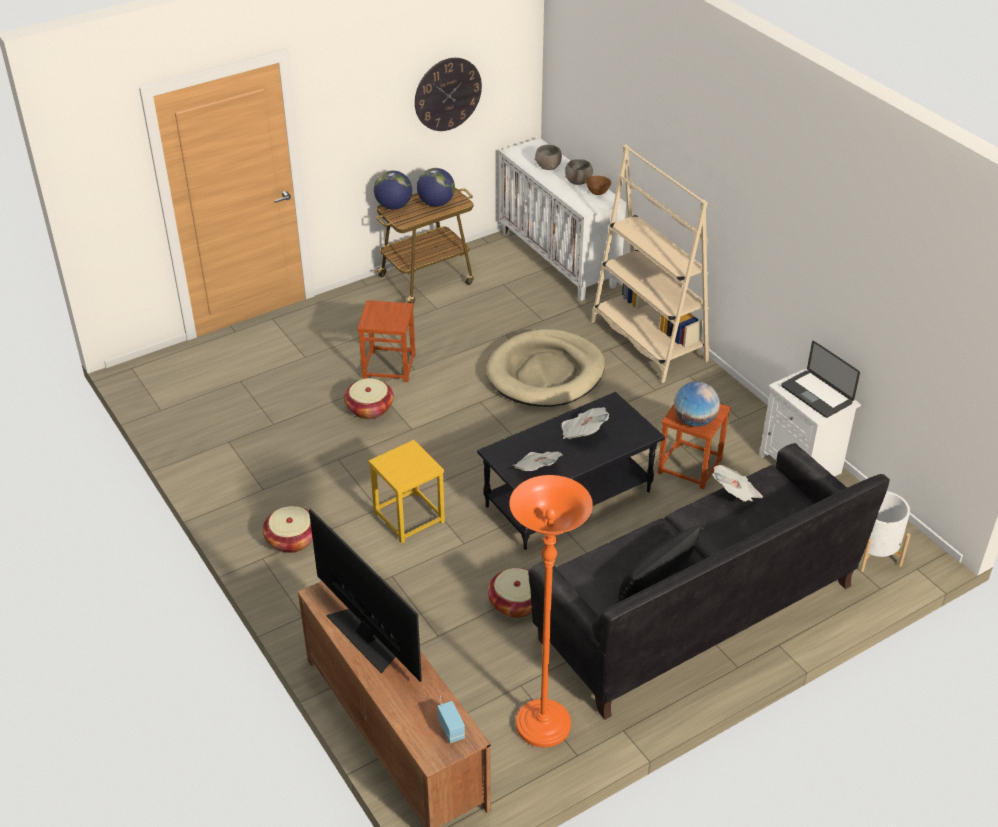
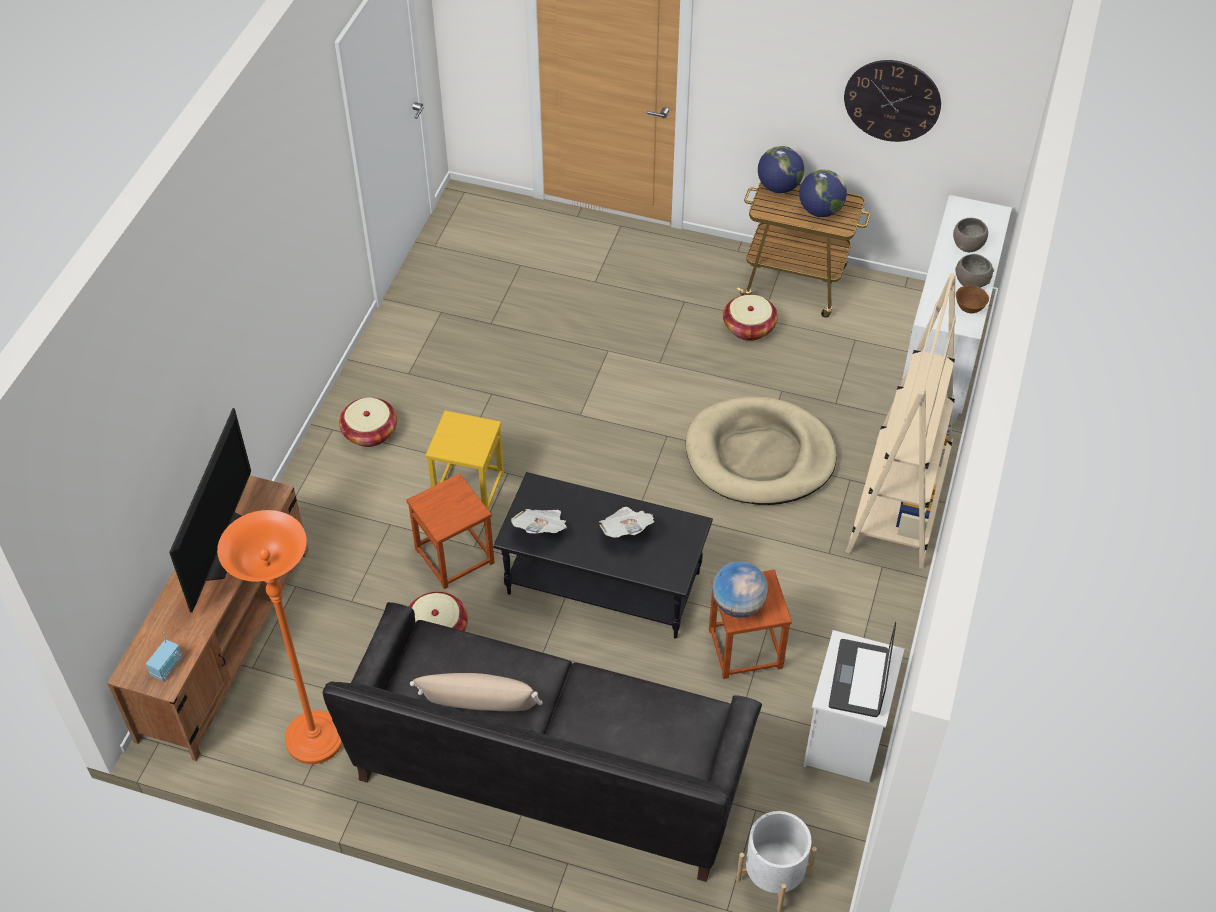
camera: 50 degrees right, 10 degrees up
(369, 408) = (575, 369): basket -> basket (749, 328)
(389, 366) = (645, 343): brown stool -> brown stool (455, 556)
(656, 578) = (478, 703): black pillow -> beige pillow
(736, 494) = (648, 698): newspaper -> none

